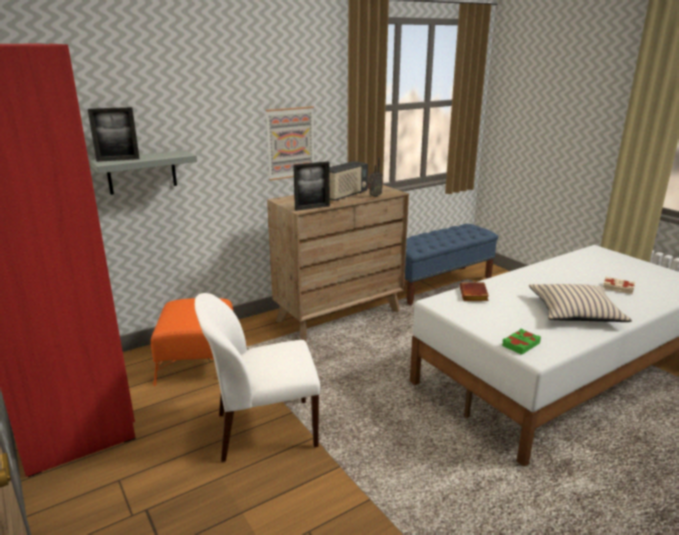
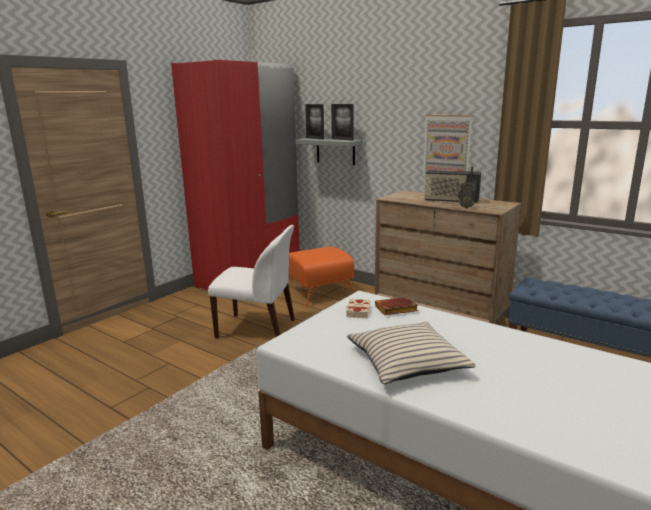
camera: 70 degrees right, 5 degrees down
(263, 430) = (258, 329): white chair -> white chair turned 135 degrees clockwise
(312, 208) = (398, 199): picture frame -> picture frame (342, 139)
(520, 344) = (302, 336): green book -> none
(618, 288) = (528, 394): beige book -> beige book (357, 311)

